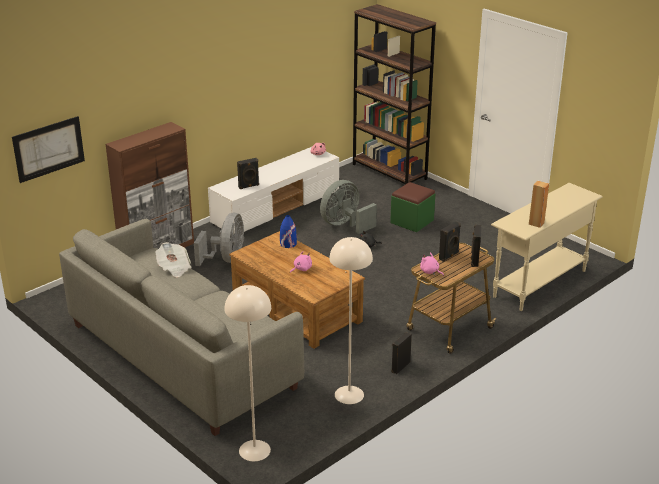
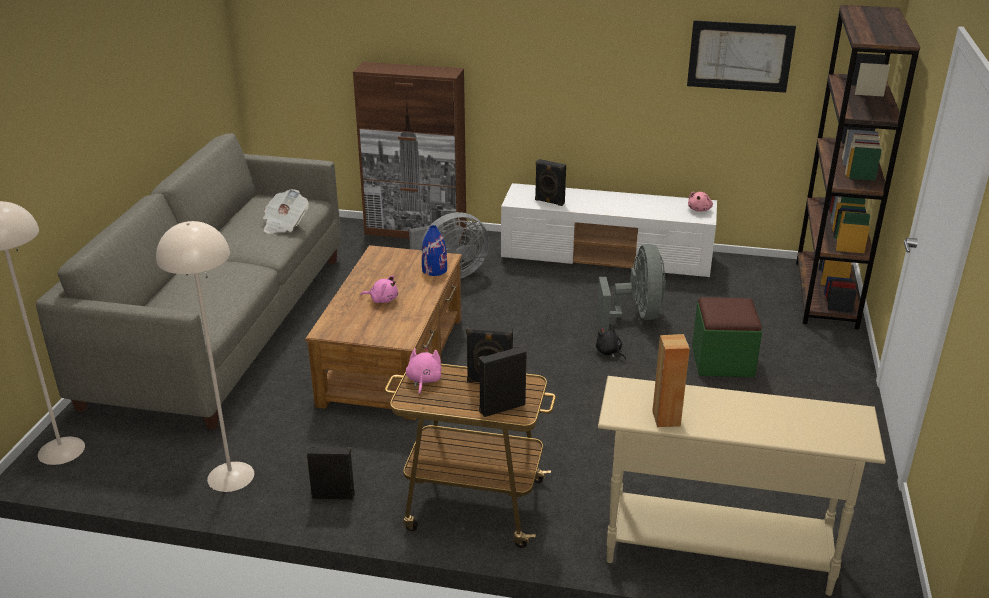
camera: 55 degrees right, 0 degrees up
(49, 149) = (288, 39): picture -> picture (740, 56)
(345, 225) = (636, 316): grey fan -> grey fan turned 75 degrees clockwise

